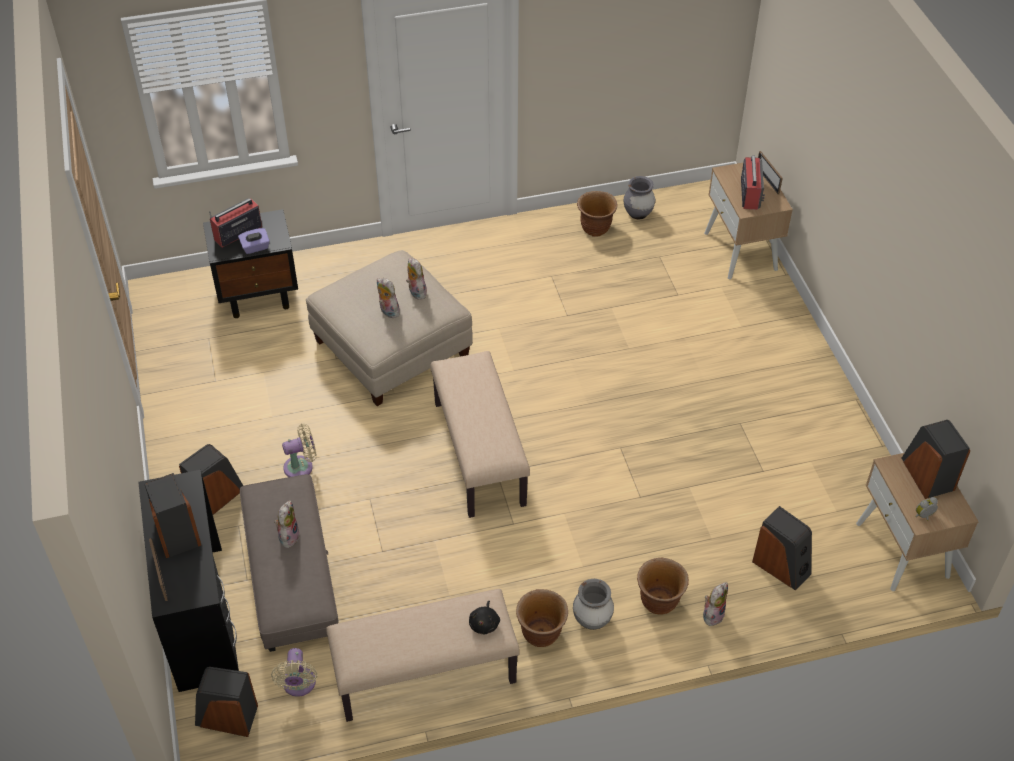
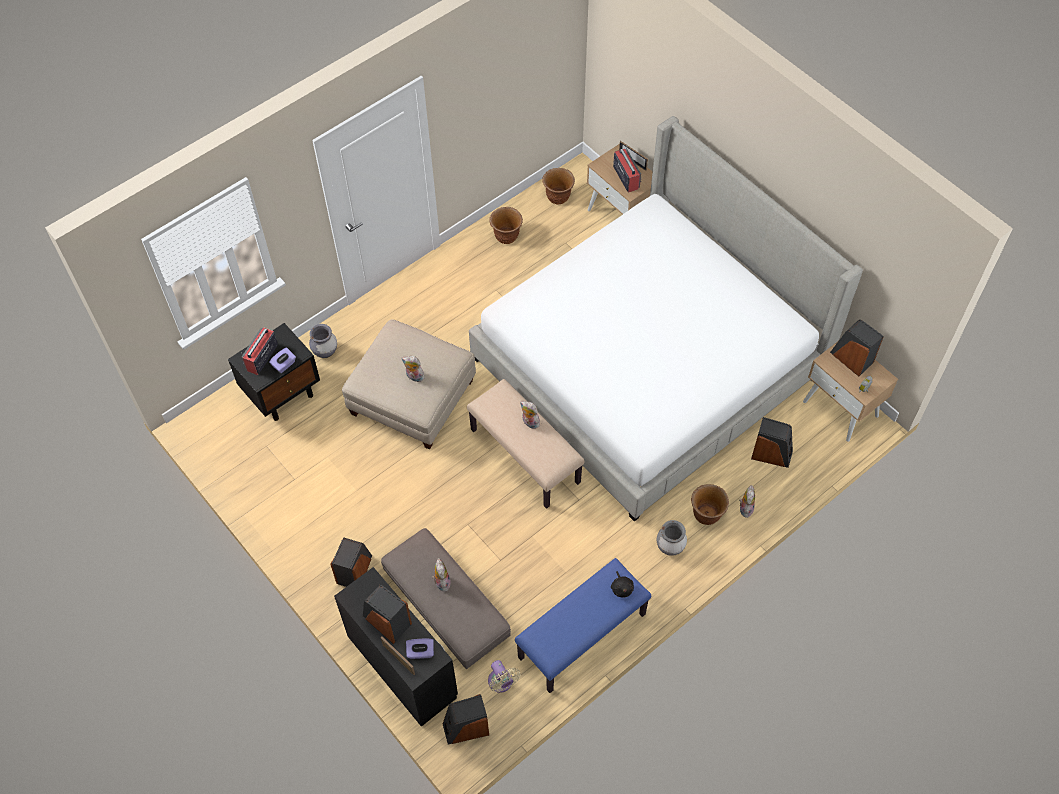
camera: 25 degrees left, 10 degrees up
(189, 580) = (420, 652): none -> purple tissue box
(301, 467) = (403, 520): beige fan -> none
(416, 292) = (425, 352): plush toy -> plush toy (529, 423)
(424, 675) = (582, 636): beige bench -> blue bench
(541, 633) = (642, 572): brown planter -> brown planter (558, 197)
(638, 214) = (531, 212): grey vase -> grey vase (325, 352)
(683, 412) = (648, 364): none -> bed

